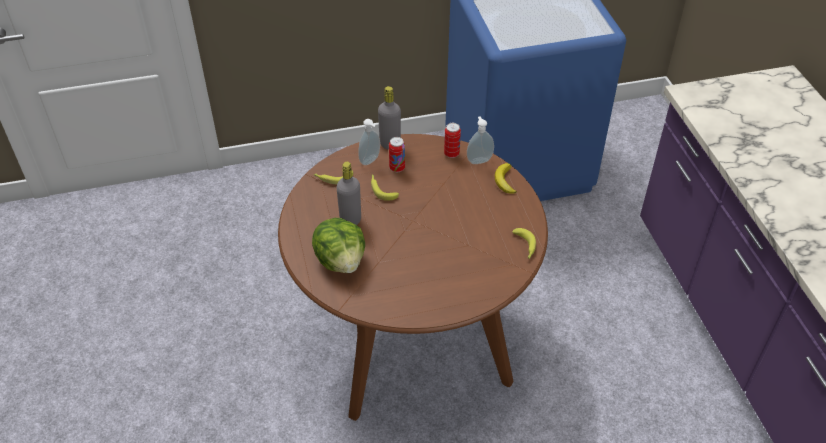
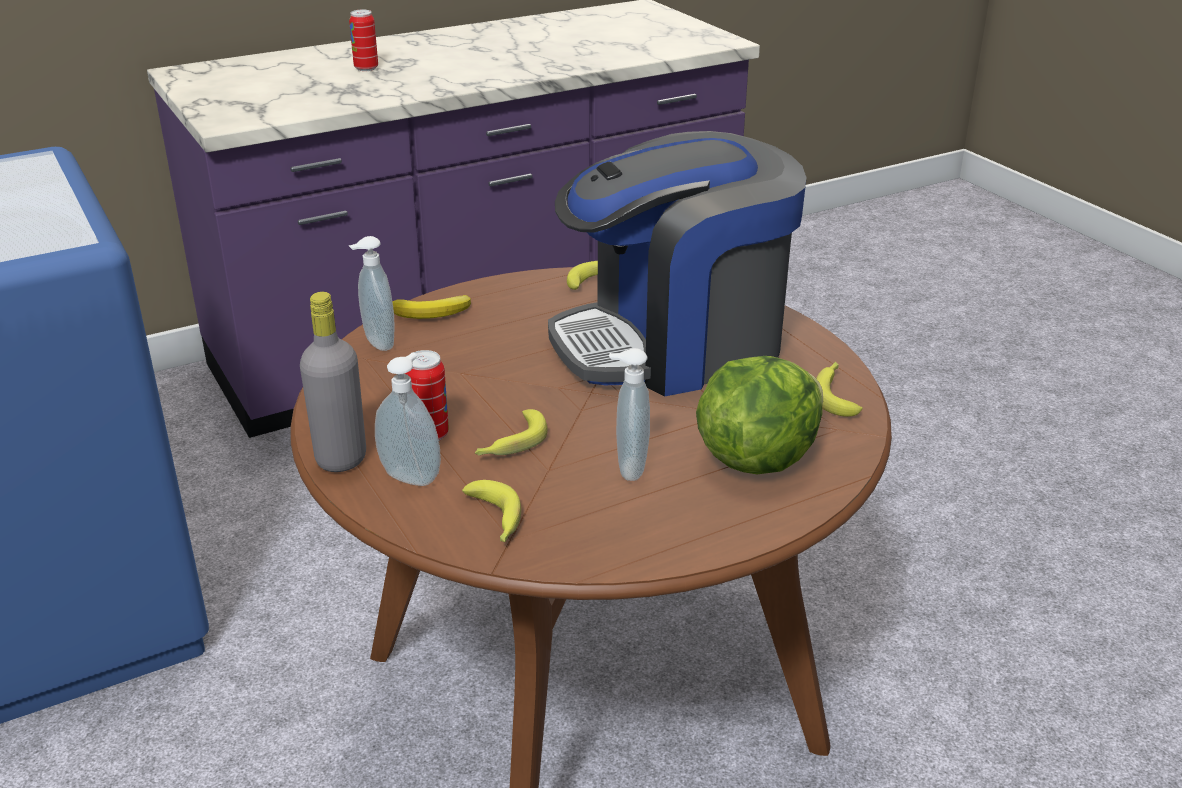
camera: 105 degrees left, 15 degrees down
(350, 220) = (628, 468): grey bottle -> soap dispenser
(378, 305) = (836, 394): none -> banana
(445, 258) = (674, 345): none -> coffee machine
(451, 154) = (362, 375): can -> can (366, 68)

